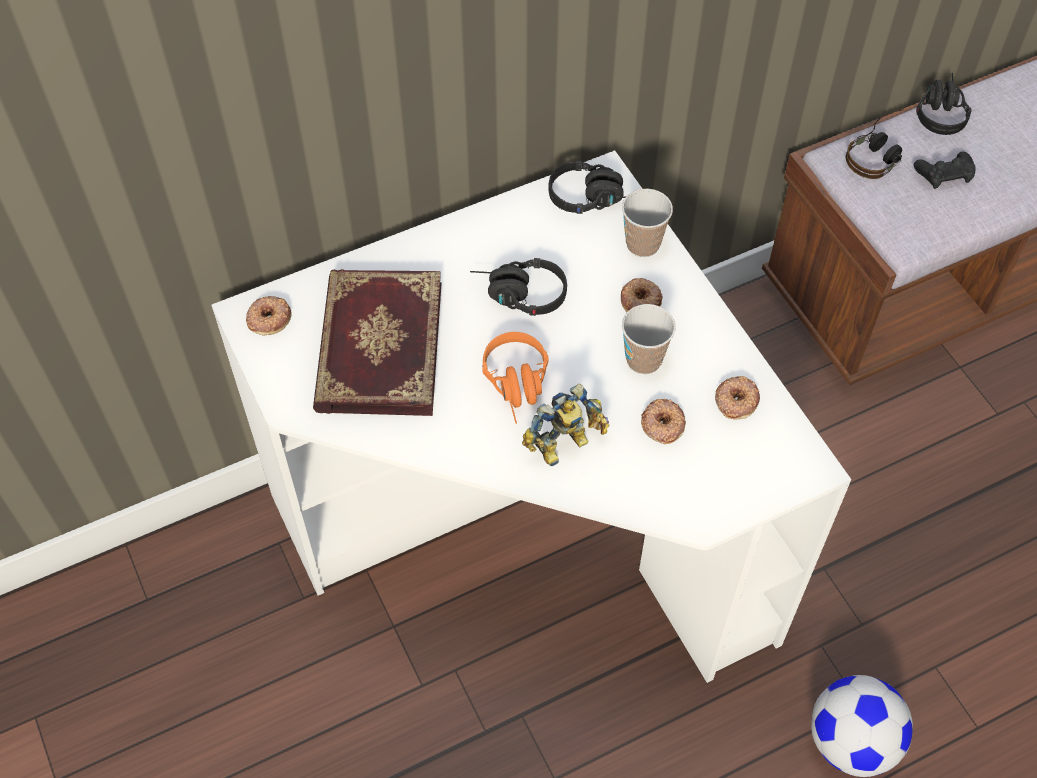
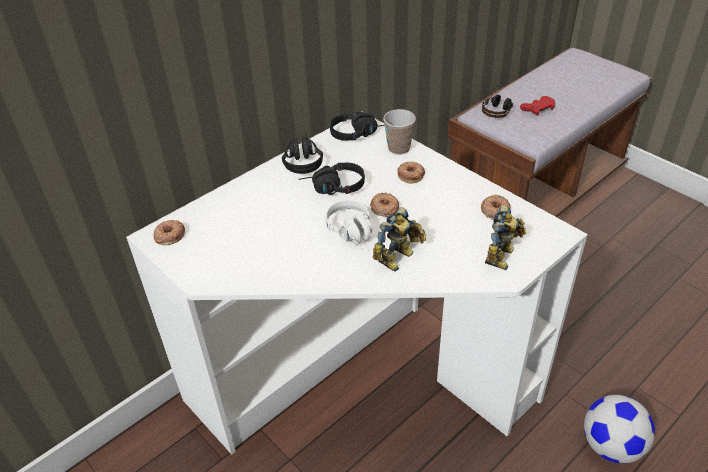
camera: 15 degrees left, 15 degrees down
(377, 346) = (250, 234): book -> none
(519, 387) = (354, 234): orange headphones -> white headphones
(643, 360) = (427, 203): cup -> none
(662, 424) = (455, 232): donut -> donut (384, 208)
(710, 484) = (503, 256): none -> toy robot
(939, 110) = (520, 84): black headphones -> black headphones (302, 160)
(944, 174) = (538, 109): black game controller -> red game controller

